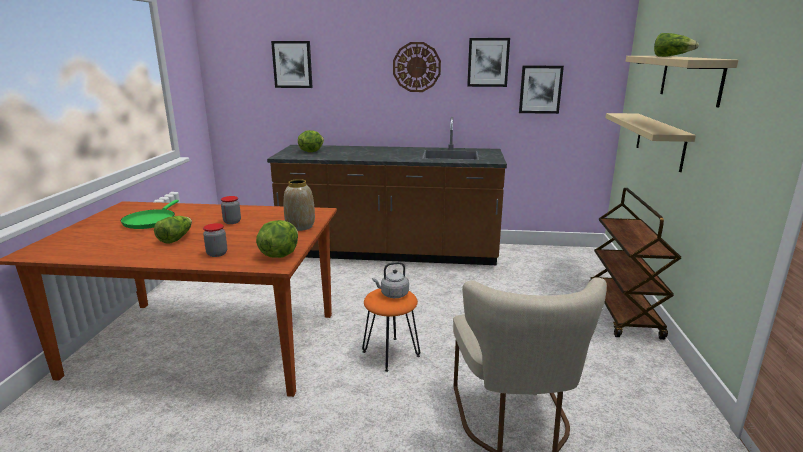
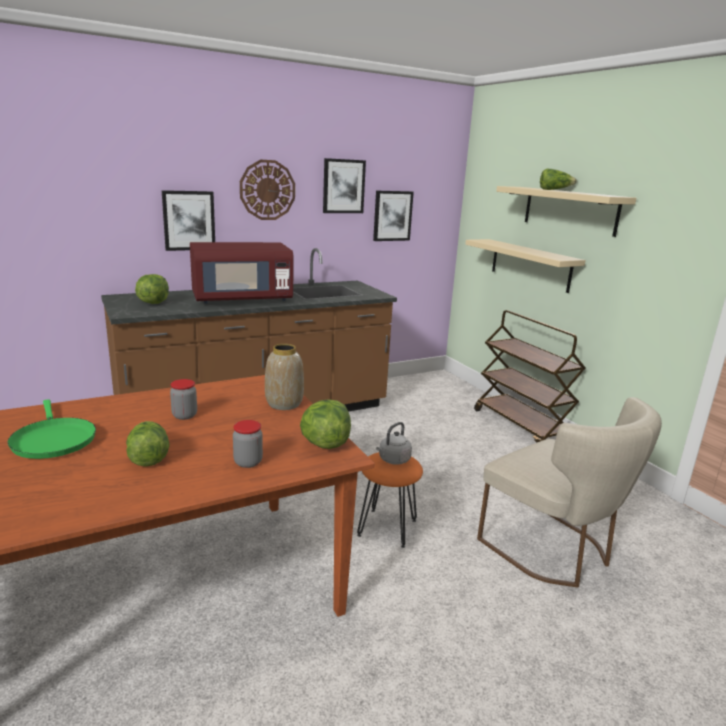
camera: 35 degrees left, 0 degrees up
(292, 64) = (99, 183): picture -> picture (189, 220)
(373, 154) = (242, 299): none -> red microwave

